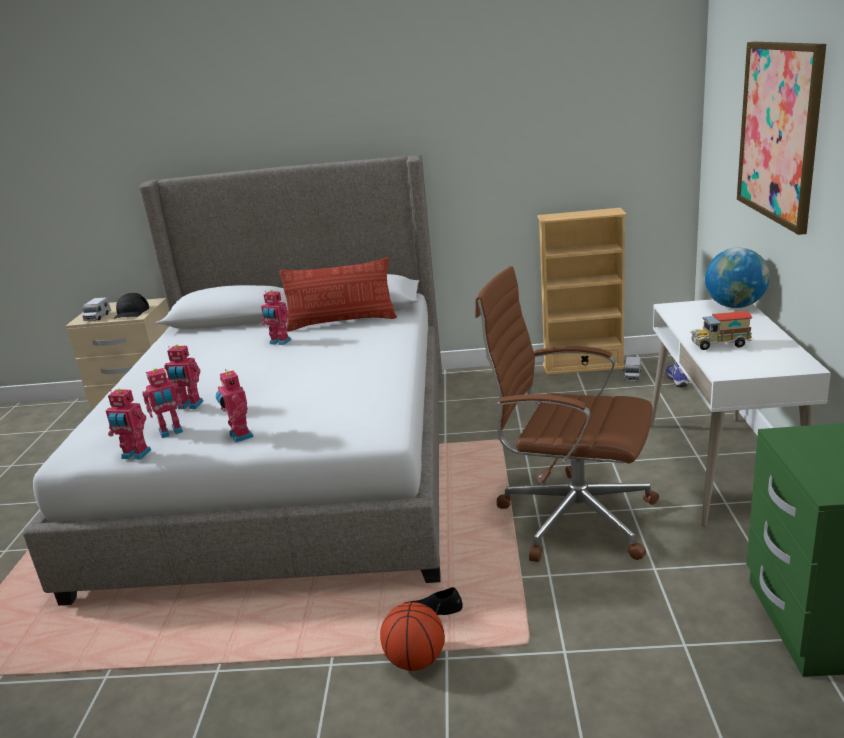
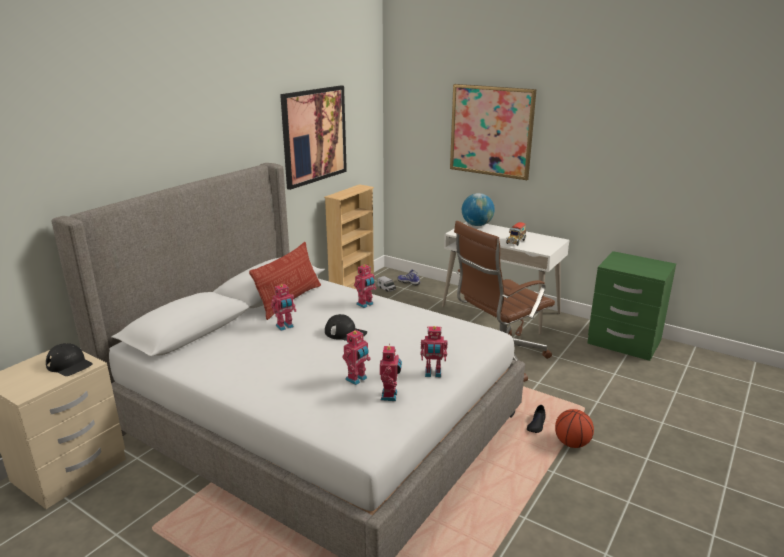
camera: 60 degrees left, 0 degrees up
(97, 317) = (37, 384): toy truck -> none
(135, 455) = (410, 416): toy robot -> toy robot (365, 304)
(292, 367) = (345, 333): none -> black cap
(526, 126) = (314, 135): none -> picture

